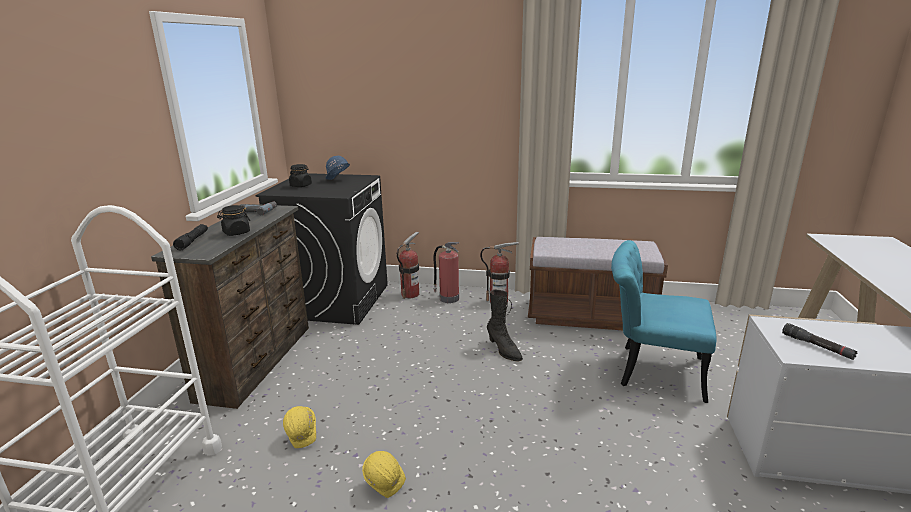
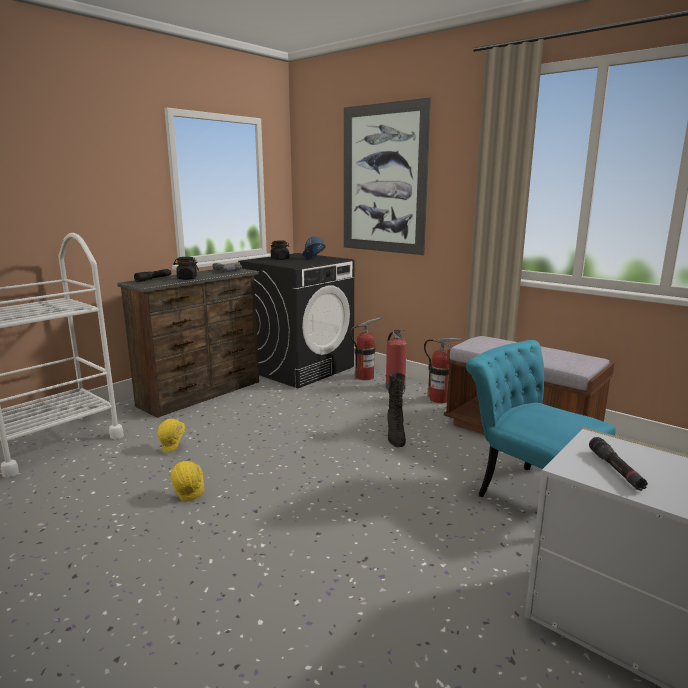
camera: 30 degrees right, 5 degrees down
(406, 89) = (383, 179): none -> picture

